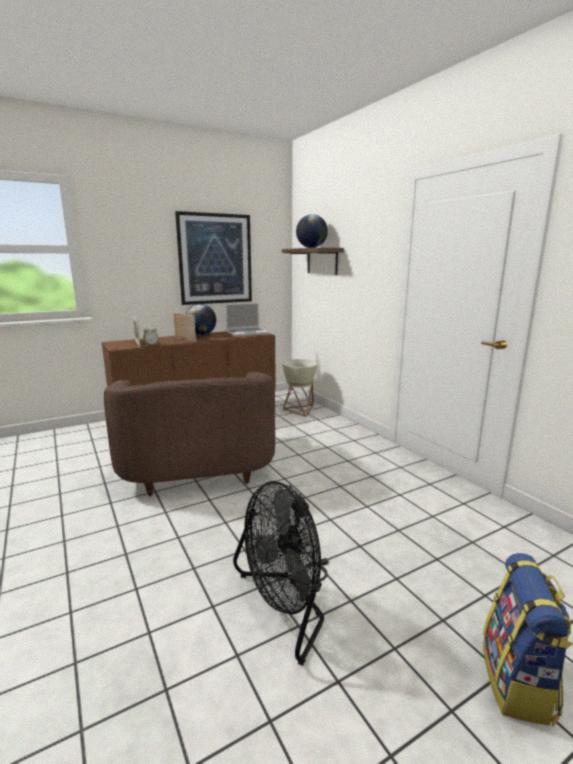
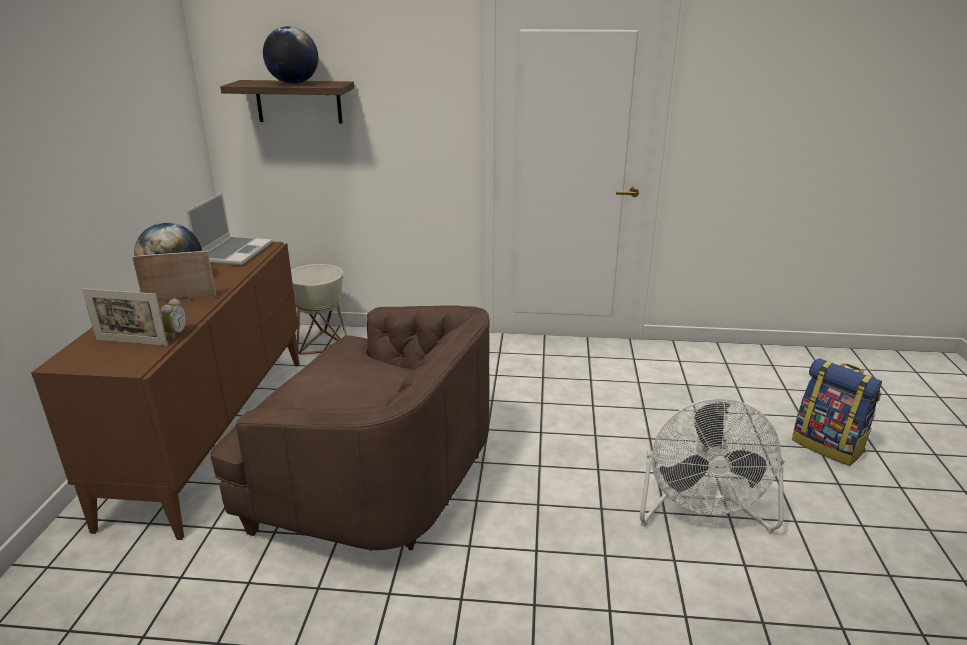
camera: 55 degrees left, 10 degrees up
(215, 259) = (116, 124): picture -> none
(288, 601) = (696, 510): black fan -> white fan

